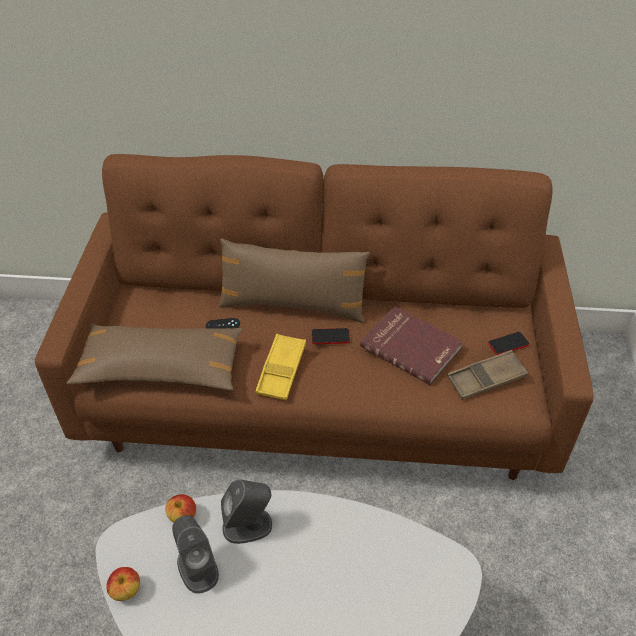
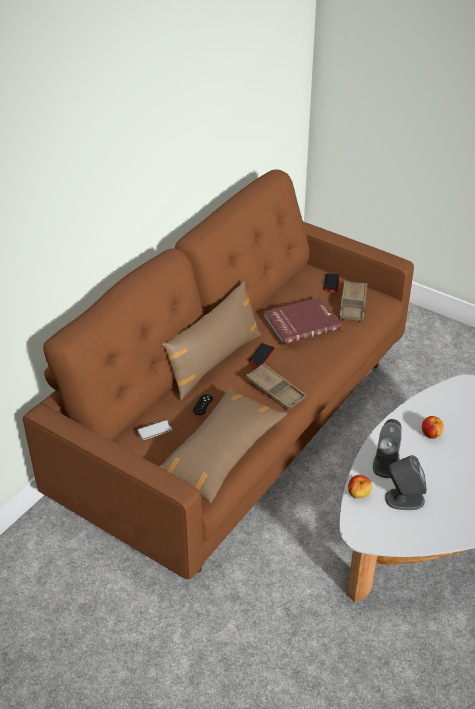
camera: 60 degrees left, 5 degrees down
(126, 590) = (401, 542): apple -> apple (431, 434)
(165, 307) = (155, 430): none -> phone
(281, 370) = (275, 390): yellow tray -> brown tray

